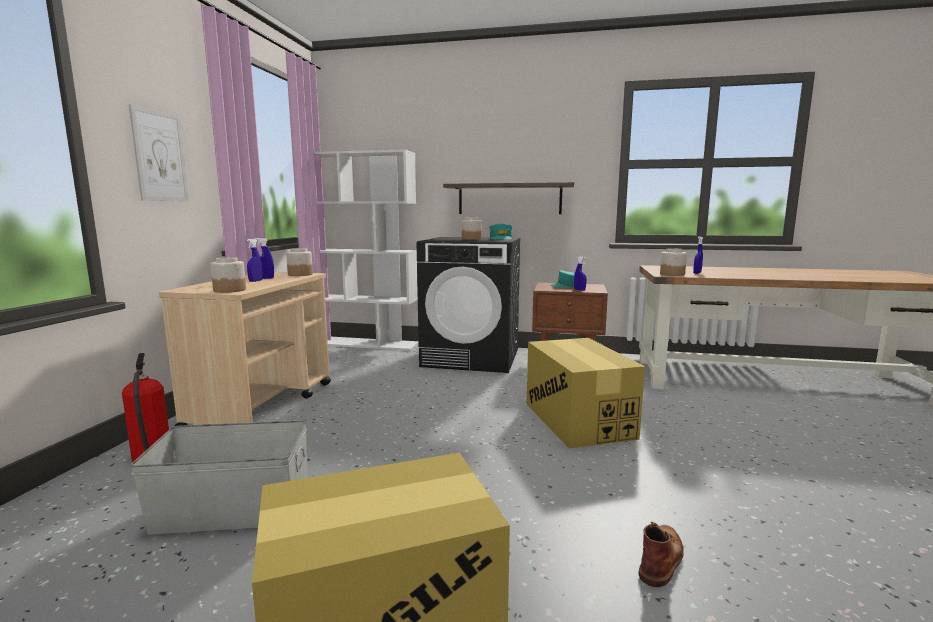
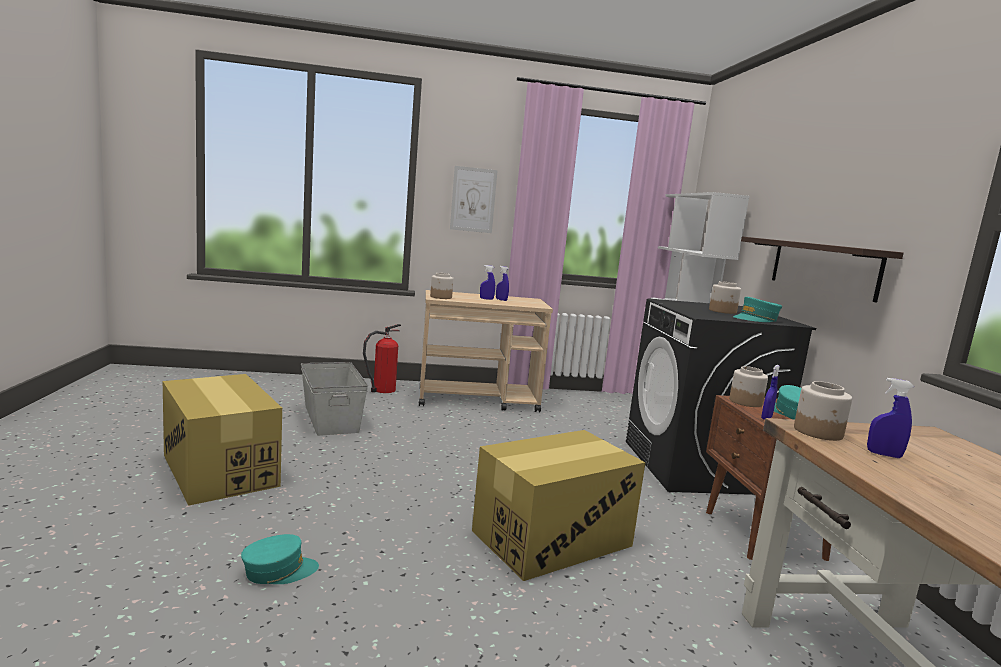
camera: 70 degrees right, 0 degrees up
(300, 274) = (532, 304): jar -> jar (745, 402)
(661, 558) = (279, 571): brown boot -> turquoise cap

